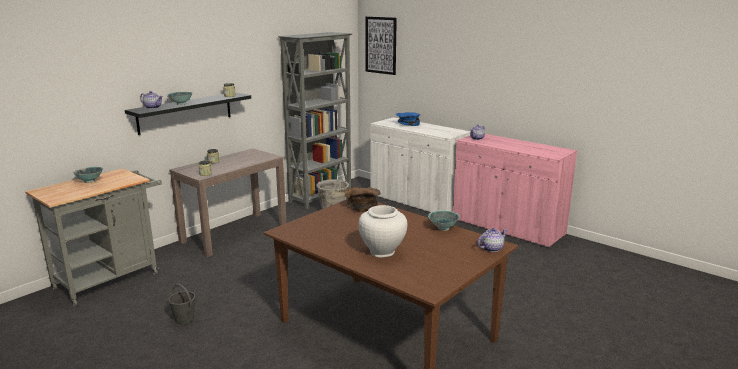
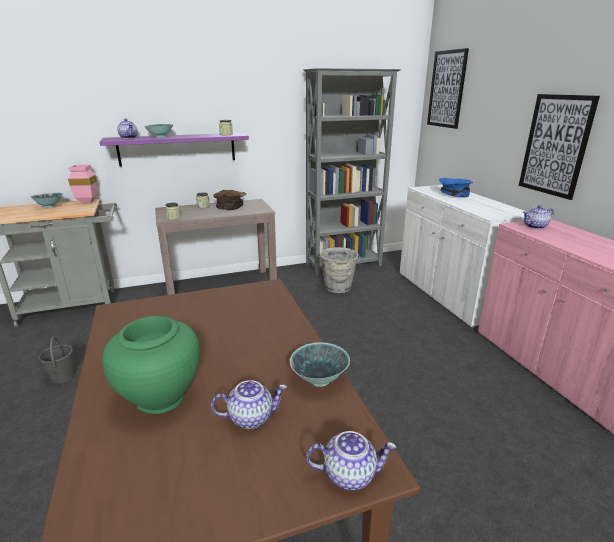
camera: 30 degrees right, 5 degrees up
(119, 172) = (89, 202): none -> pink vase
(185, 112) = (177, 149): black shelf -> purple shelf
(362, 206) = (261, 298): brown bowl -> brown bowl (230, 206)
(382, 252) = (161, 398): white vase -> green vase
(432, 246) = (251, 417): none -> teapot
(474, 85) = (555, 145): none -> picture

